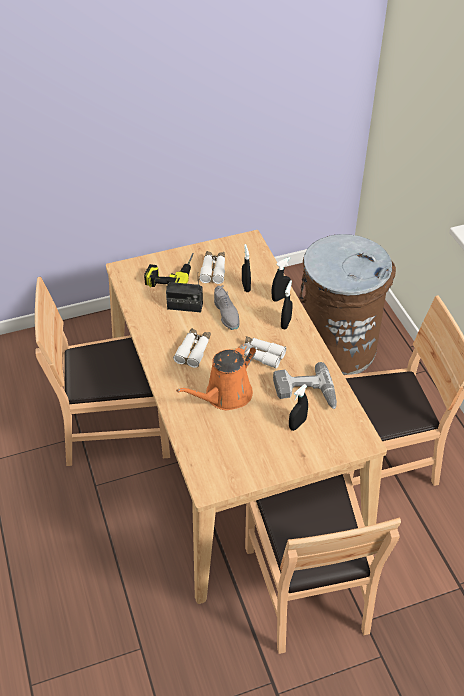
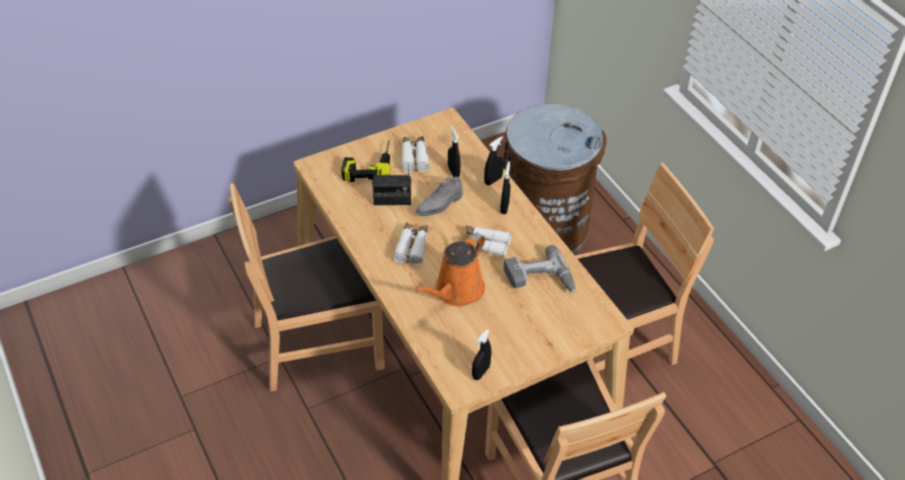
camera: 10 degrees left, 0 degrees up
(227, 315) = (439, 205): grey shoe -> grey shoe turned 75 degrees clockwise
(297, 424) = (538, 312): black spray bottle -> black spray bottle (481, 372)

